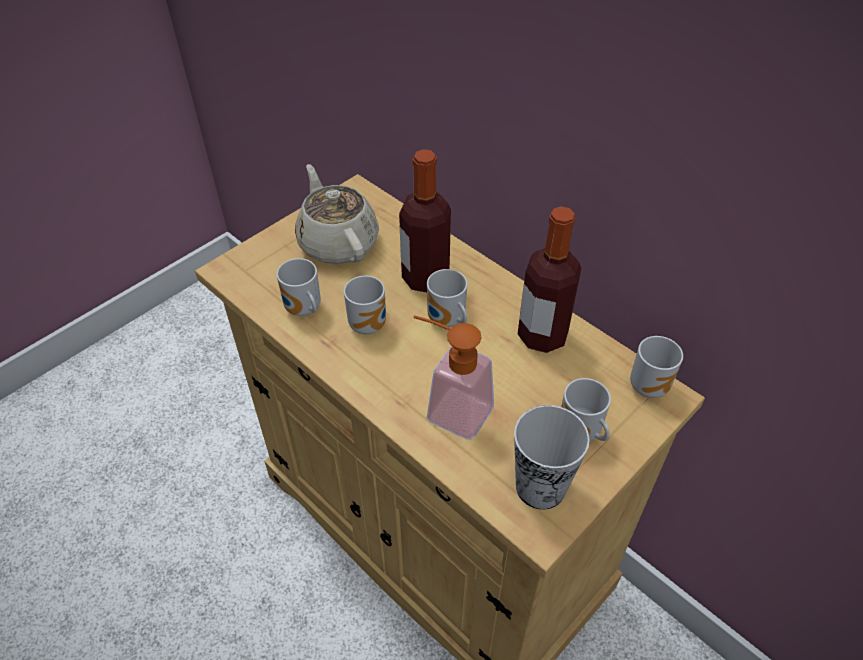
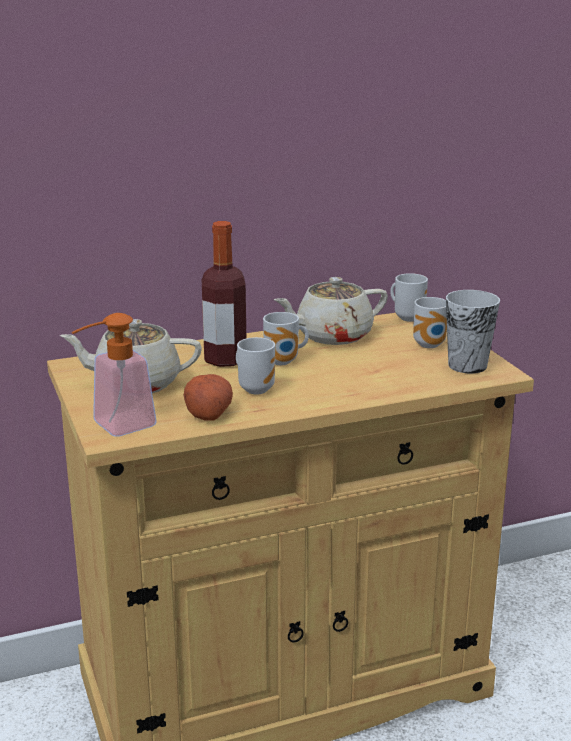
camera: 65 degrees left, 25 degrees down
(303, 311) = (208, 412): mug -> potato
(449, 409) = (375, 378): soap dispenser -> soap dispenser (115, 427)
(542, 336) = (332, 336): bottle -> beige teapot

